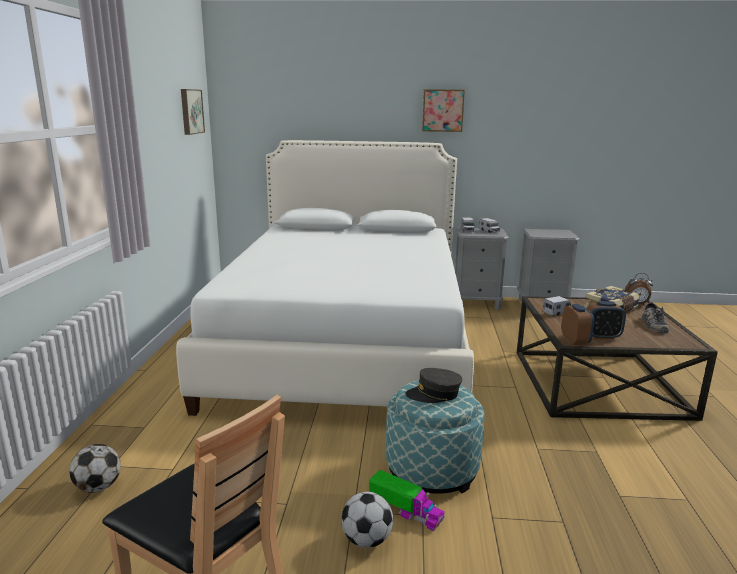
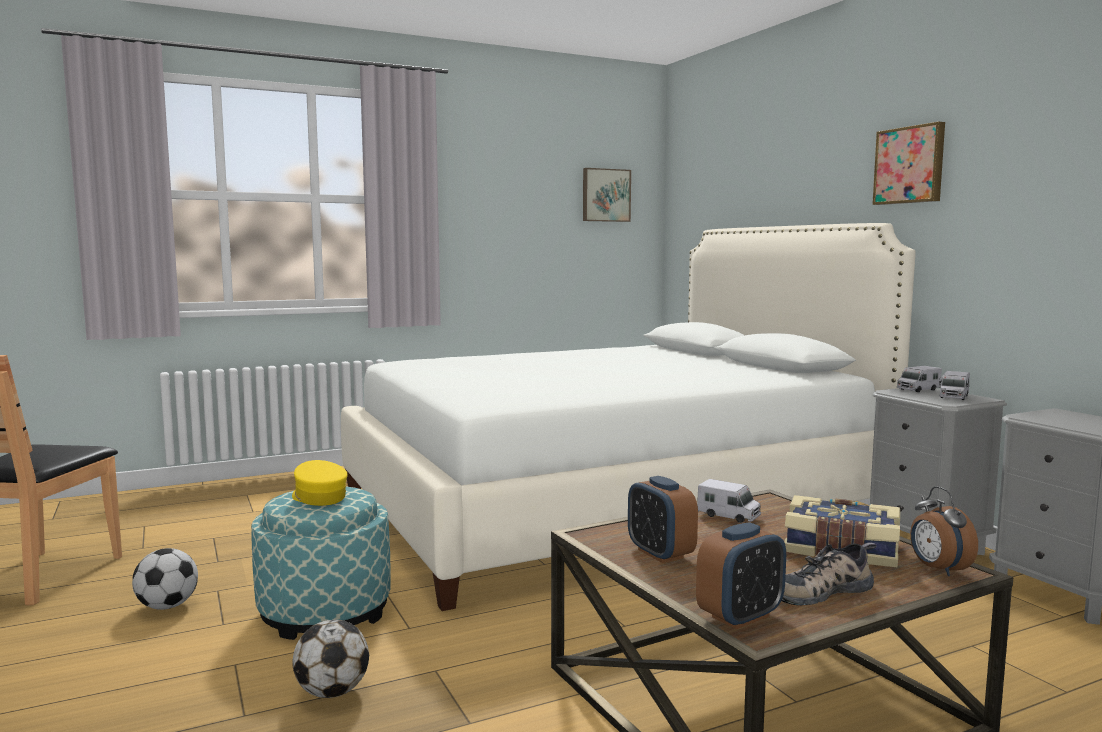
camera: 60 degrees right, 10 degrees down
(98, 487) = (213, 499): football -> football (332, 692)
(405, 510) = (228, 614): toy truck -> none
(434, 394) = (318, 497): grey cap -> yellow cap
(575, 340) = (601, 537): alarm clock -> alarm clock (740, 616)

